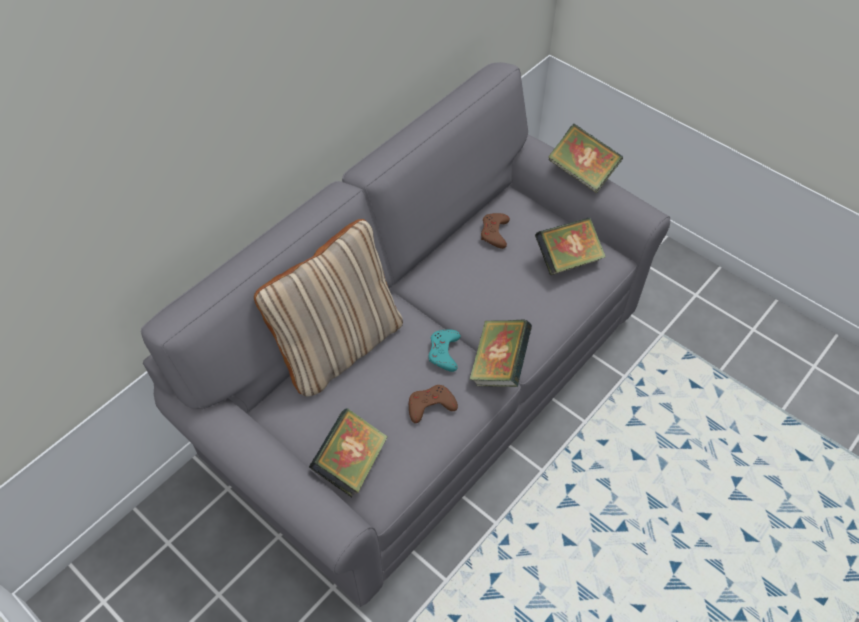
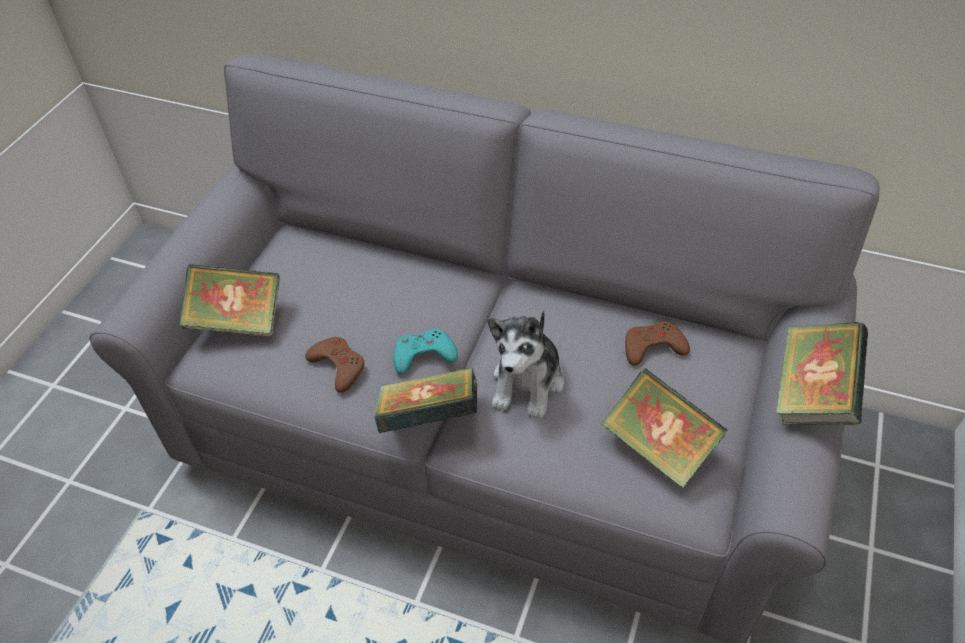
camera: 70 degrees right, 5 degrees down
(339, 346) = (390, 259): beige pillow -> none
(493, 303) = (528, 382): none -> plush toy

